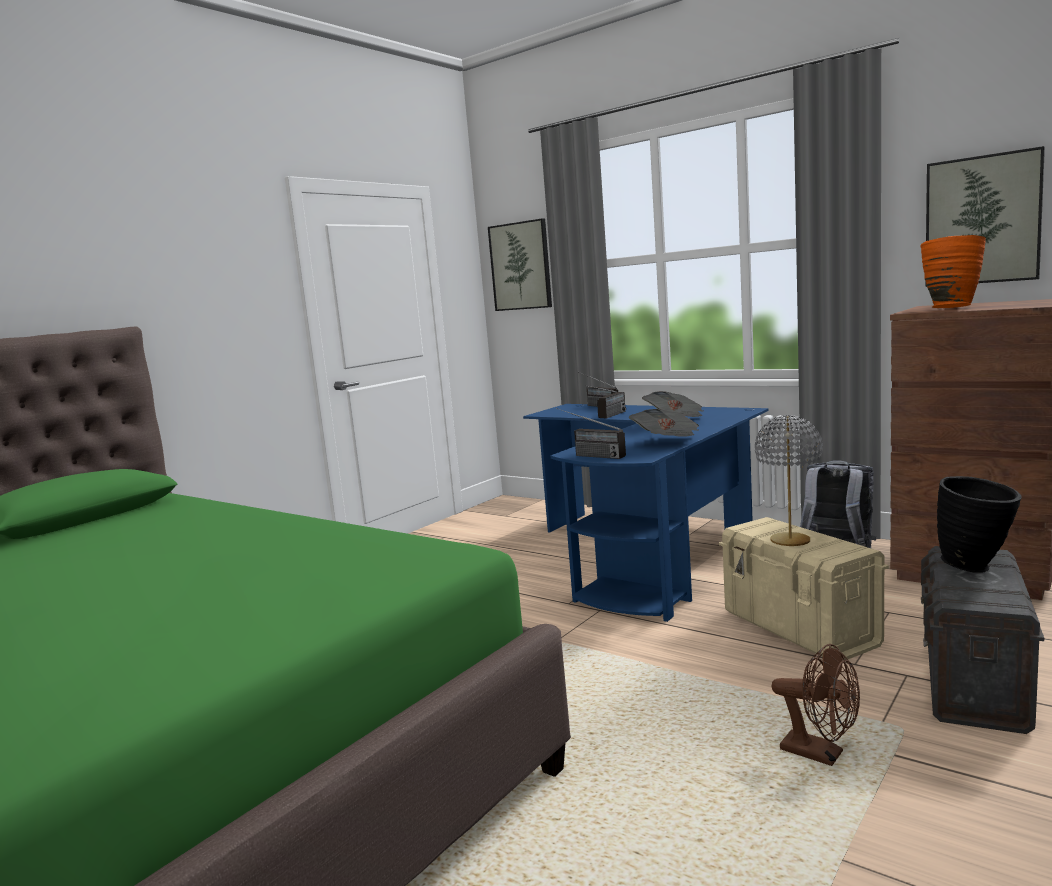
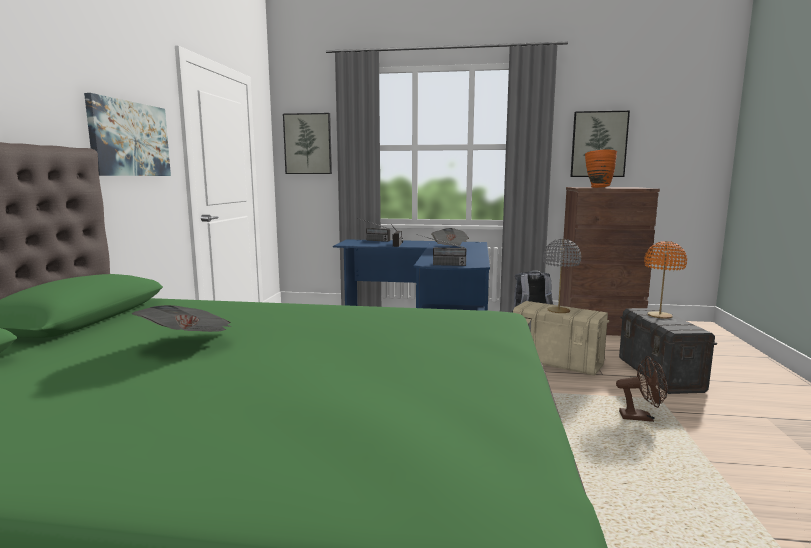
camera: 30 degrees left, 0 degrees up
(209, 304) = (129, 139): none -> picture
(667, 443) = (474, 258): newspaper -> newspaper (190, 344)
(977, 567) = (659, 316): black vase -> orange table lamp

